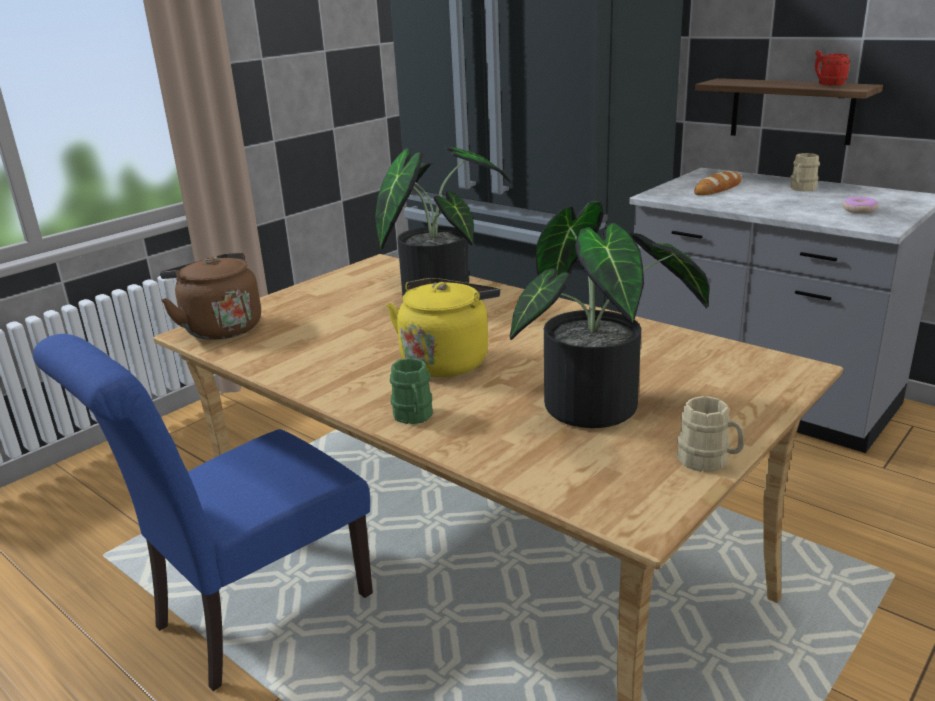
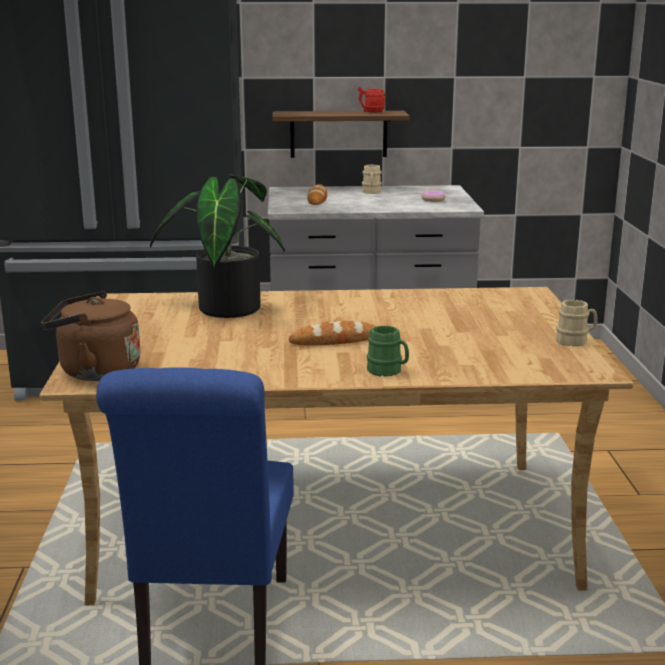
camera: 45 degrees left, 5 degrees down
(447, 360) = (335, 340): yellow kettle -> bread
(603, 408) = (480, 335): potted plant -> none

